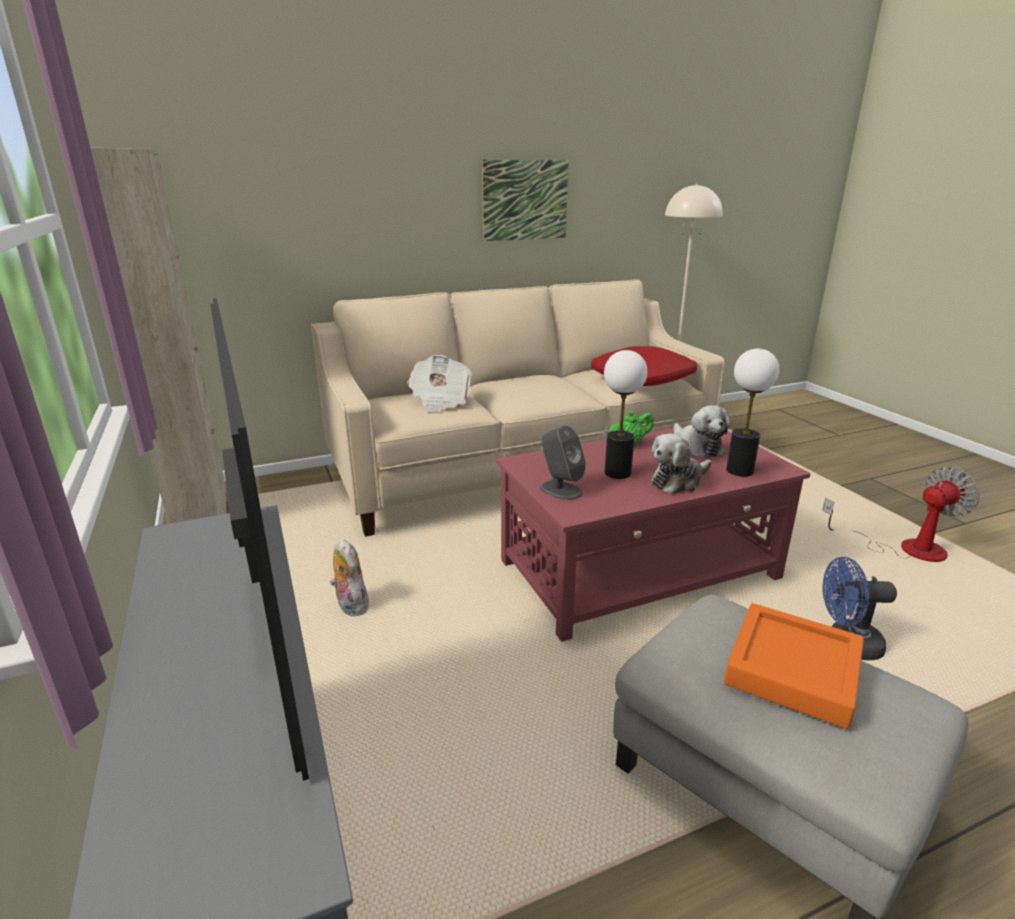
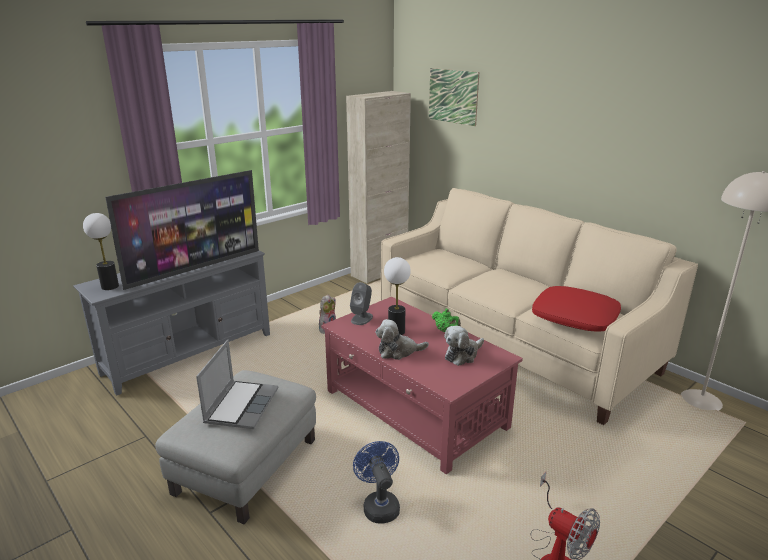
camera: 70 degrees right, 0 degrees up
(440, 400) = (447, 263): newspaper -> none
(525, 200) = (604, 152): picture -> picture (453, 96)
(678, 481) = (398, 351): plush toy -> plush toy turned 45 degrees counterclockwise
(739, 470) = (432, 372): table lamp -> table lamp (110, 286)
(792, 670) = (241, 405): orange tray -> laptop

